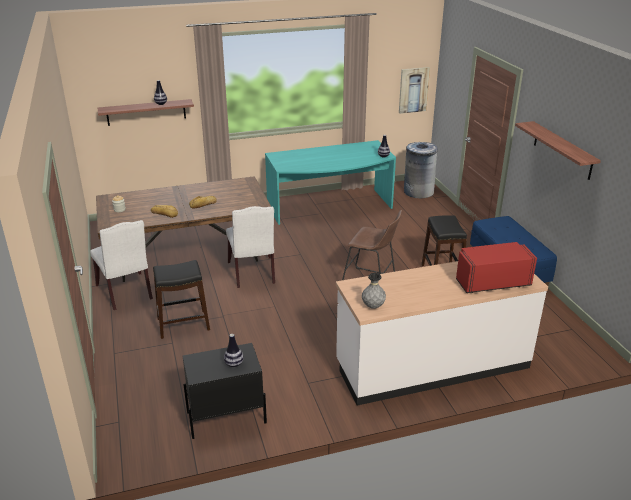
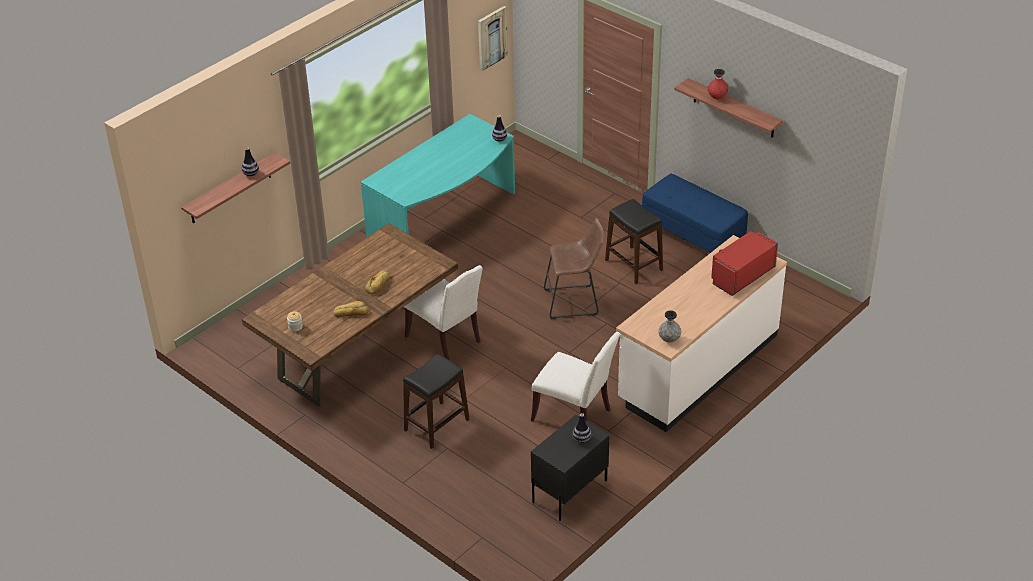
camera: 30 degrees left, 10 degrees up
(126, 293) = (338, 417): white chair -> white chair (575, 415)
(418, 192) = (523, 157): grey trash can -> none
(548, 135) = (717, 98): none -> red vase

